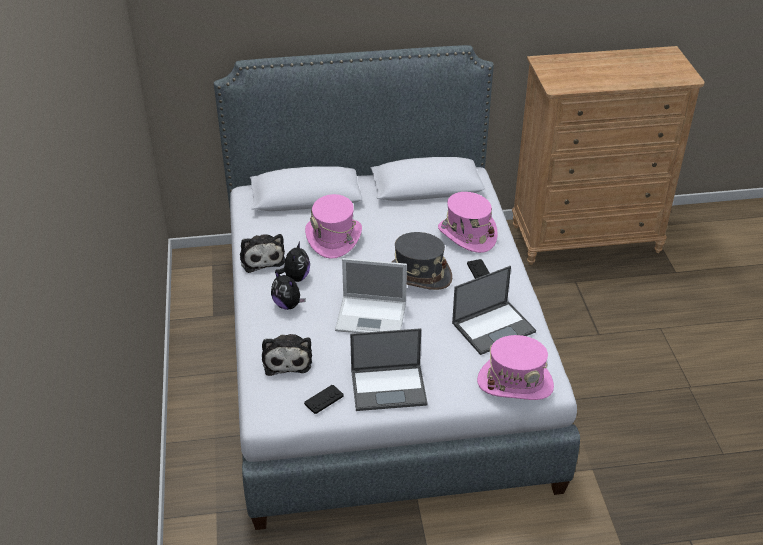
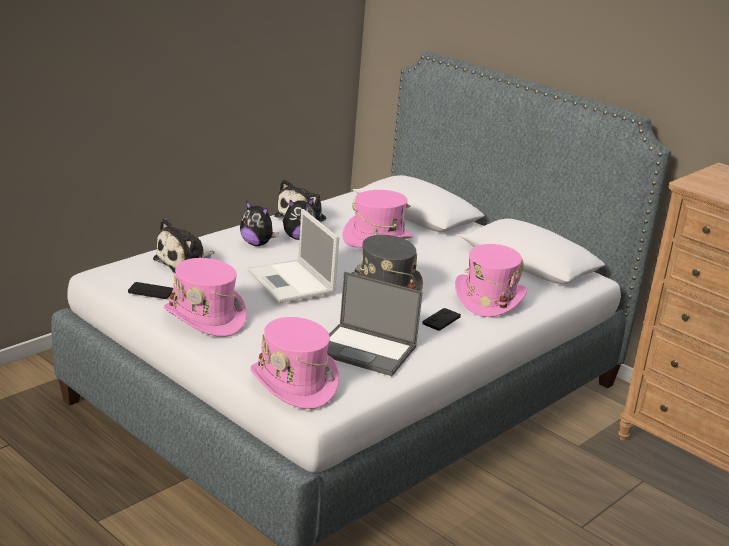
camera: 50 degrees right, 15 degrees down
(288, 305) = (257, 244): plush toy -> plush toy turned 60 degrees counterclockwise
(389, 387) = (205, 318): laptop -> pink hat

